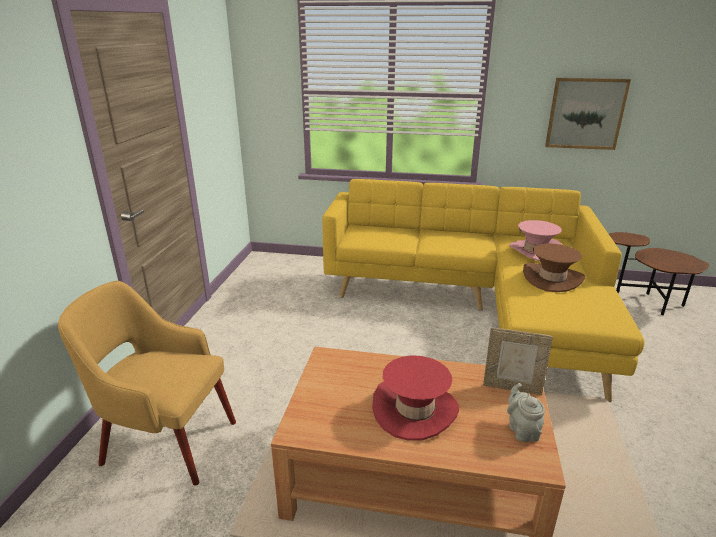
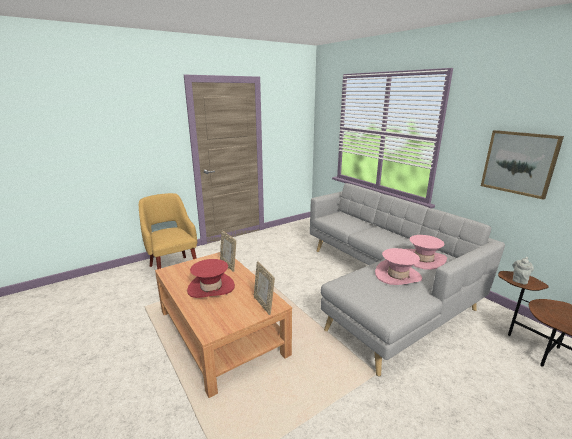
camera: 45 degrees right, 5 degrees down
(367, 365) = (228, 265): none -> picture frame
(479, 310) = (383, 290): yellow sofa -> grey sofa
(522, 430) = (231, 319): grey teapot -> grey teapot (519, 279)
(552, 278) = (398, 275): brown hat -> pink hat

